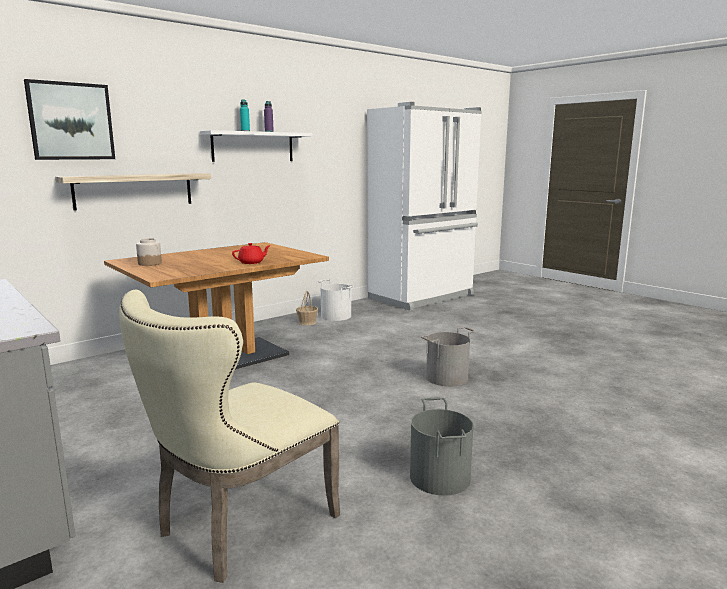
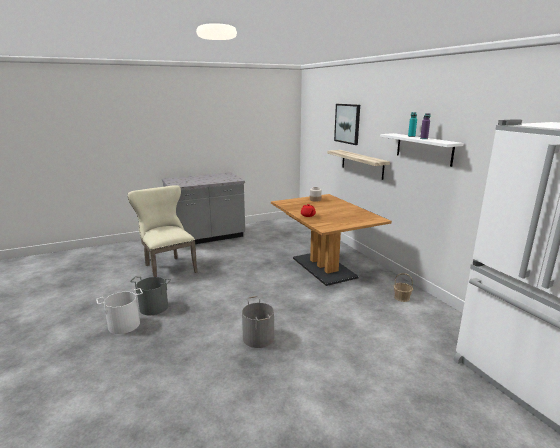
camera: 105 degrees right, 5 degrees up
(336, 316) = (424, 313): white bucket -> white bucket (124, 325)

